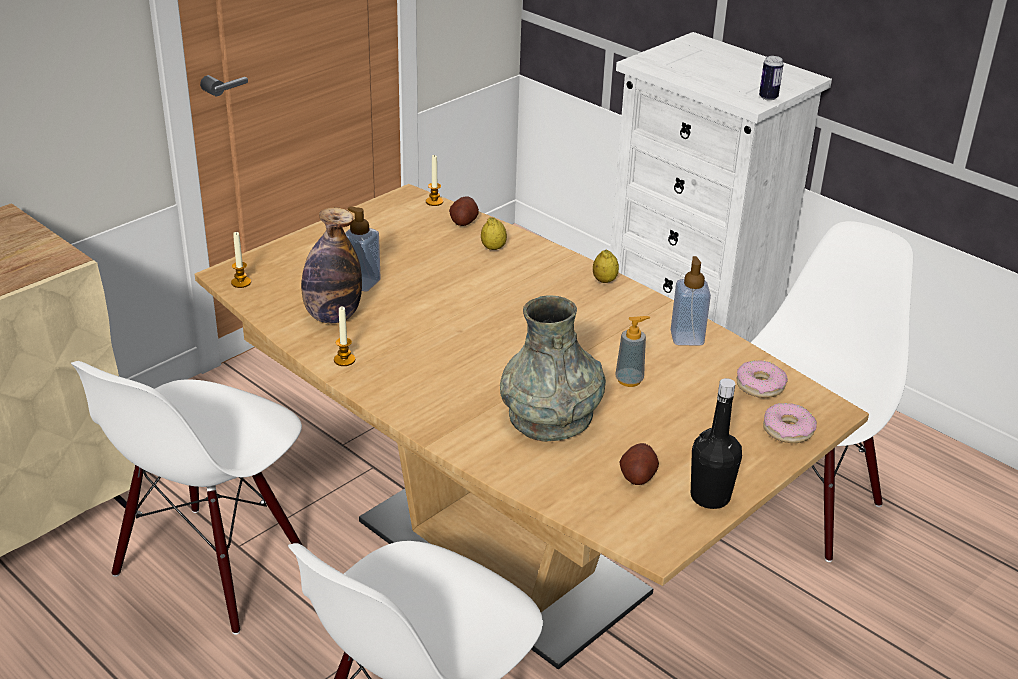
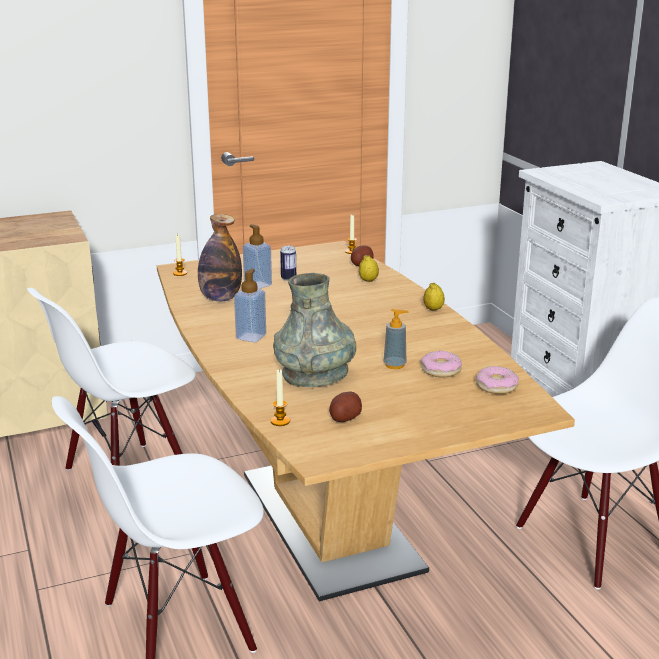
camera: 25 degrees right, 10 degrees down
(344, 360) = (204, 321): candle -> candle (280, 421)
(687, 337) = (465, 350): soap dispenser -> soap dispenser (251, 337)
(710, 497) = (389, 440): black bottle -> none
(768, 97) = (621, 198): can -> can (288, 278)
(788, 430) = (493, 415): donut -> donut (441, 370)

